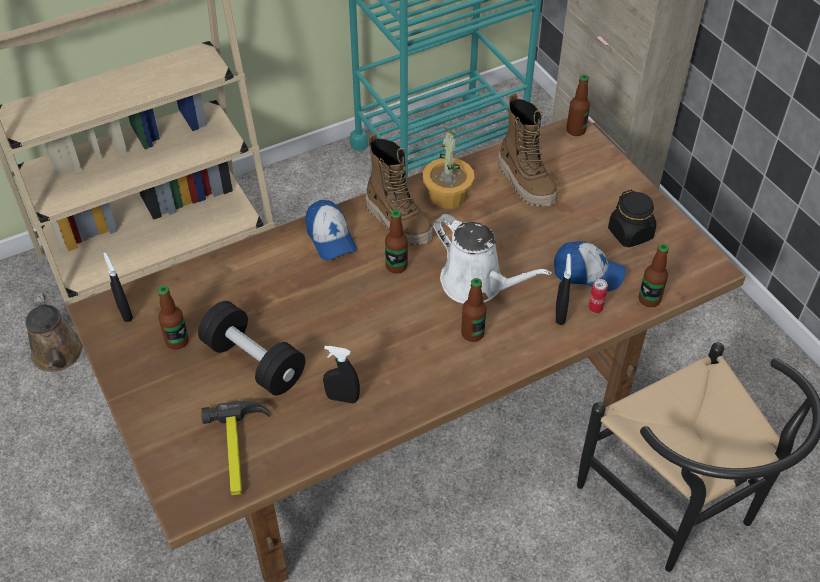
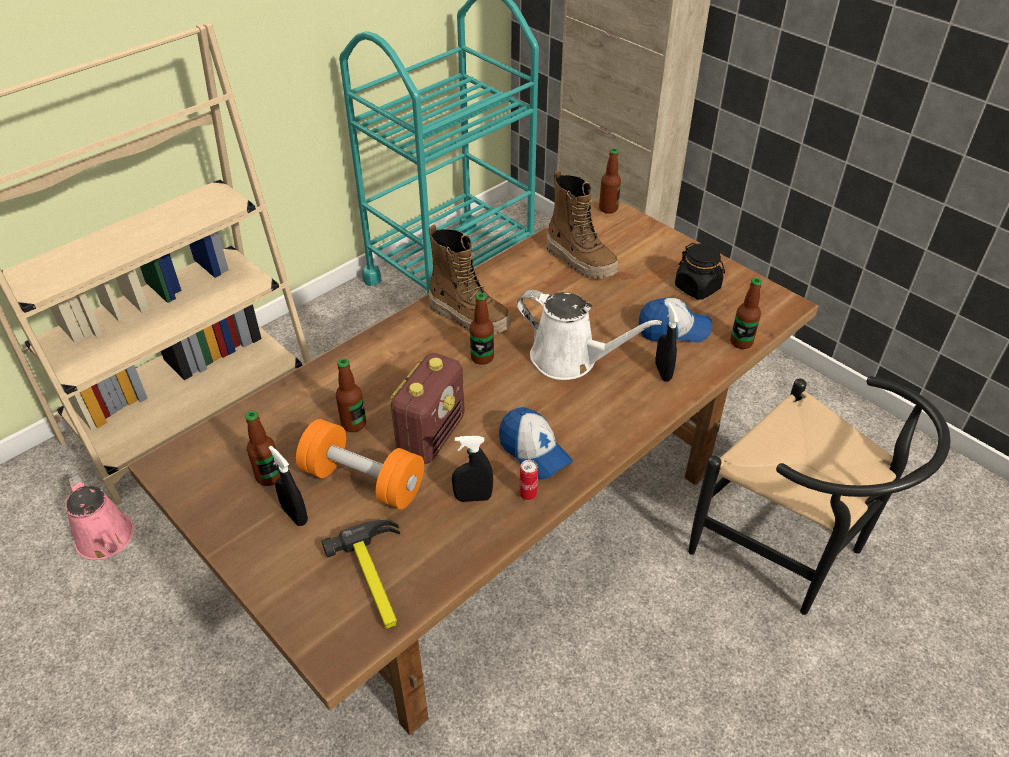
camera: 15 degrees left, 5 degrees down
(58, 355) = (107, 540): brown watering can -> pink watering can
(125, 312) = (199, 458): black spray bottle -> black spray bottle (295, 515)
(254, 362) = (363, 481): black dumbbell -> orange dumbbell
(325, 333) = (431, 435): none -> radio
(330, 238) = (404, 343): cap -> cap (534, 451)
(447, 196) = (508, 284): potted plant -> none
(472, 334) = (584, 406): bottle -> bottle (354, 424)
(595, 308) = (694, 360): can -> can (528, 494)

